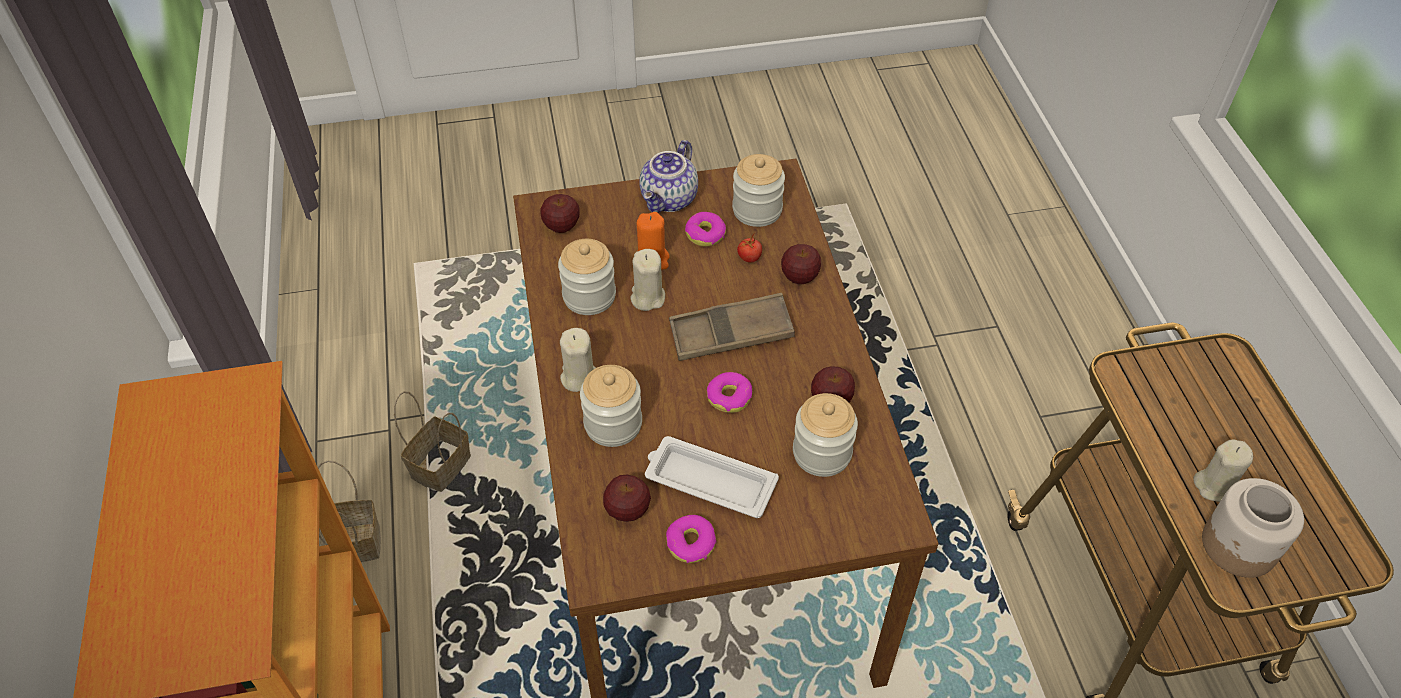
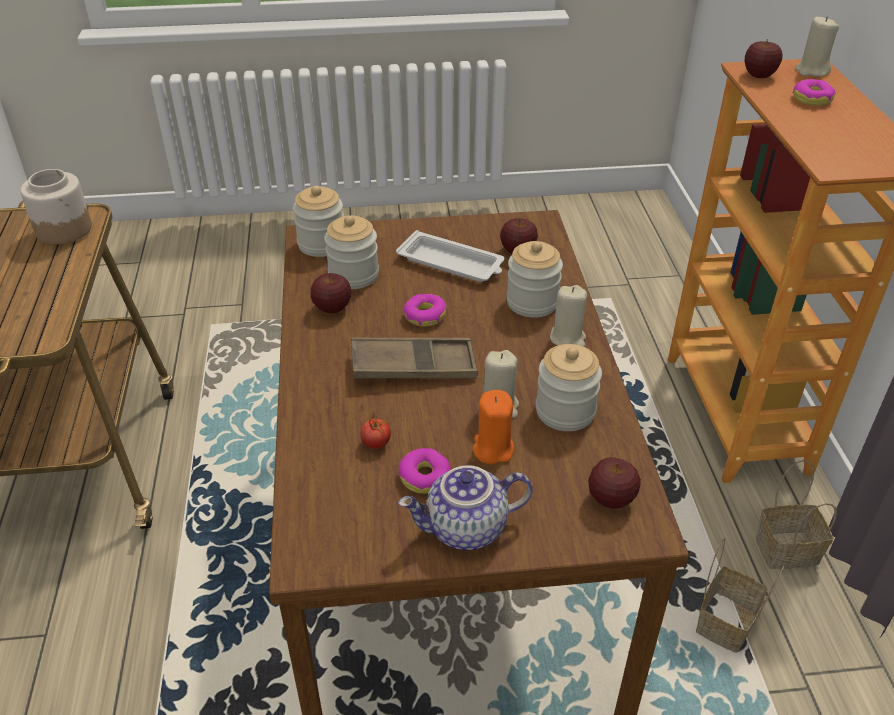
camera: 175 degrees left, 10 degrees down
(670, 200) = (466, 530): teapot -> teapot turned 135 degrees counterclockwise
(690, 543) = (470, 232): donut -> donut (812, 99)
(757, 210) = (350, 506): jar -> jar (321, 244)
(799, 277) = (323, 418): apple -> apple (759, 75)
(1214, 486) = (44, 262): beige candle -> beige candle (811, 71)

